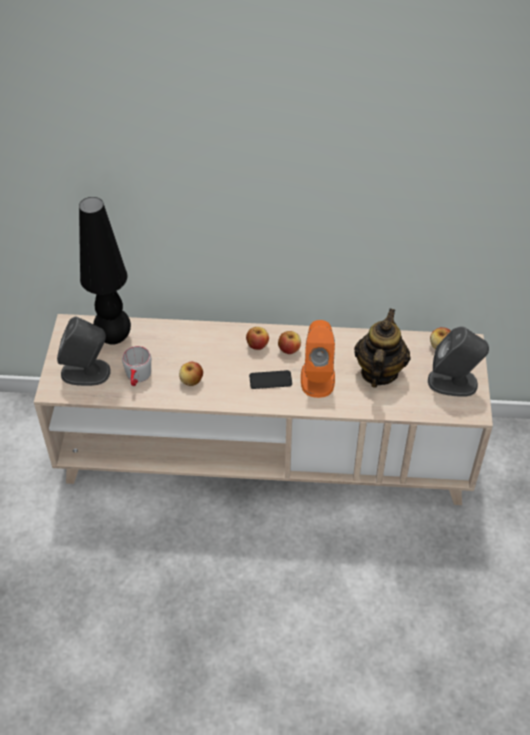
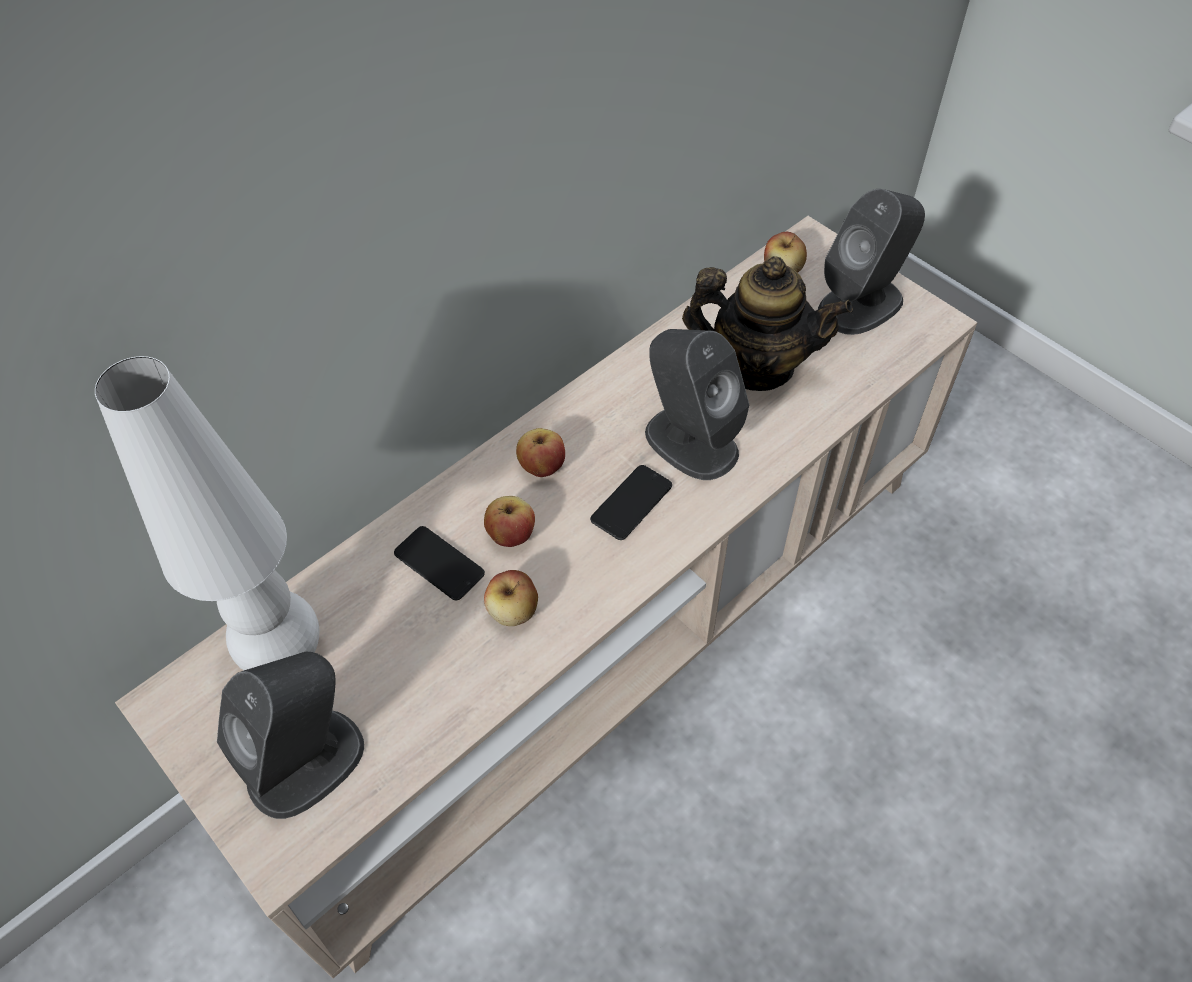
camera: 45 degrees left, 5 degrees up
(113, 338) = (284, 655): black table lamp -> white table lamp
(138, 378) = (416, 687): grey mug -> none
(187, 349) = (439, 564): none -> phone
(289, 349) = (596, 434): apple -> apple (511, 534)
(317, 377) = (690, 441): orange speaker -> grey speaker
(378, 372) = (757, 366): teapot -> teapot turned 135 degrees clockwise

